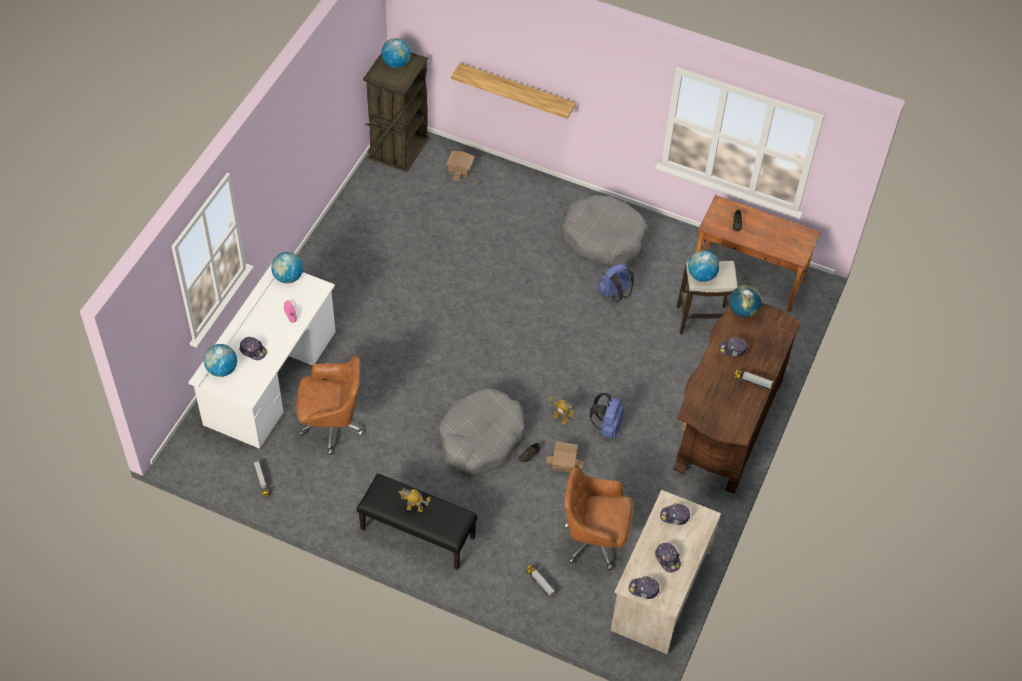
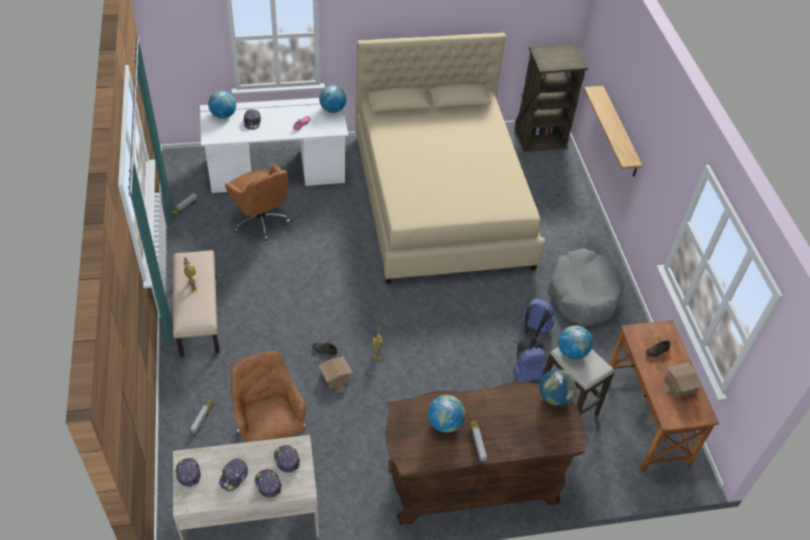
camera: 55 degrees right, 5 degrees down
(396, 63) = (562, 55): globe -> globe (444, 423)
(417, 270) = (441, 199): none -> beige bed
(417, 533) = (198, 315): black bench -> beige bench
(461, 169) = (558, 178): toy house -> toy house (680, 386)
(481, 438) = (316, 311): grey dog bed -> none
(607, 426) = (394, 389): blue backpack -> blue backpack (526, 373)
(732, 349) = (501, 410): cap -> cap (268, 484)

